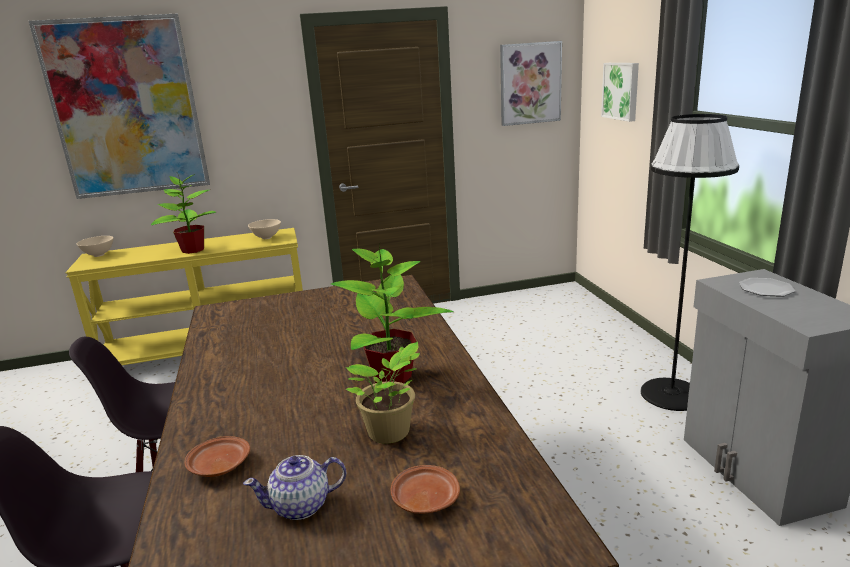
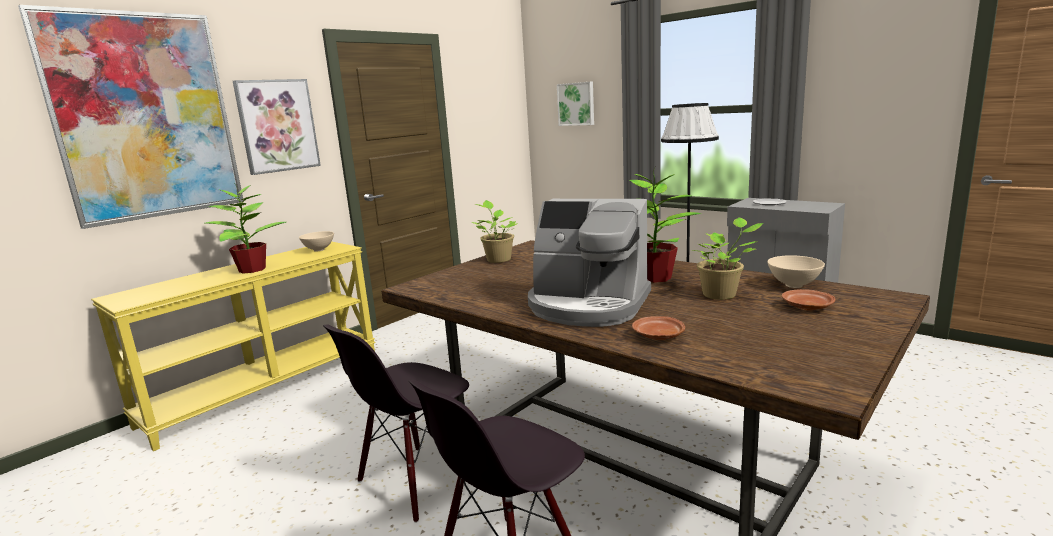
camera: 35 degrees left, 5 degrees down
(99, 255) = (125, 294): beige bowl -> beige bowl (793, 285)
(262, 392) = (588, 305): none -> coffee machine
(301, 506) = (755, 330): teapot -> none
(333, 295) = (498, 259): none -> potted plant
(530, 83) = (496, 102): picture -> picture (277, 126)

